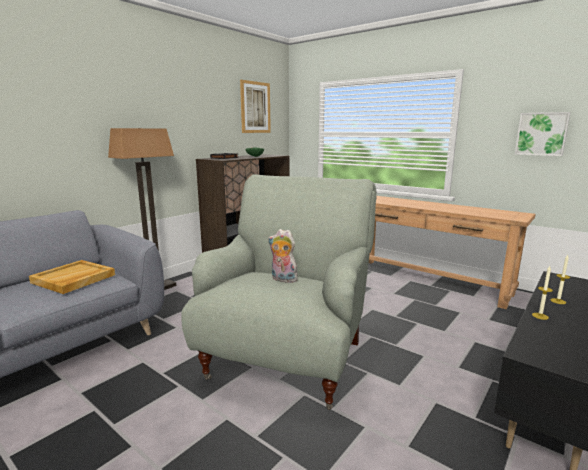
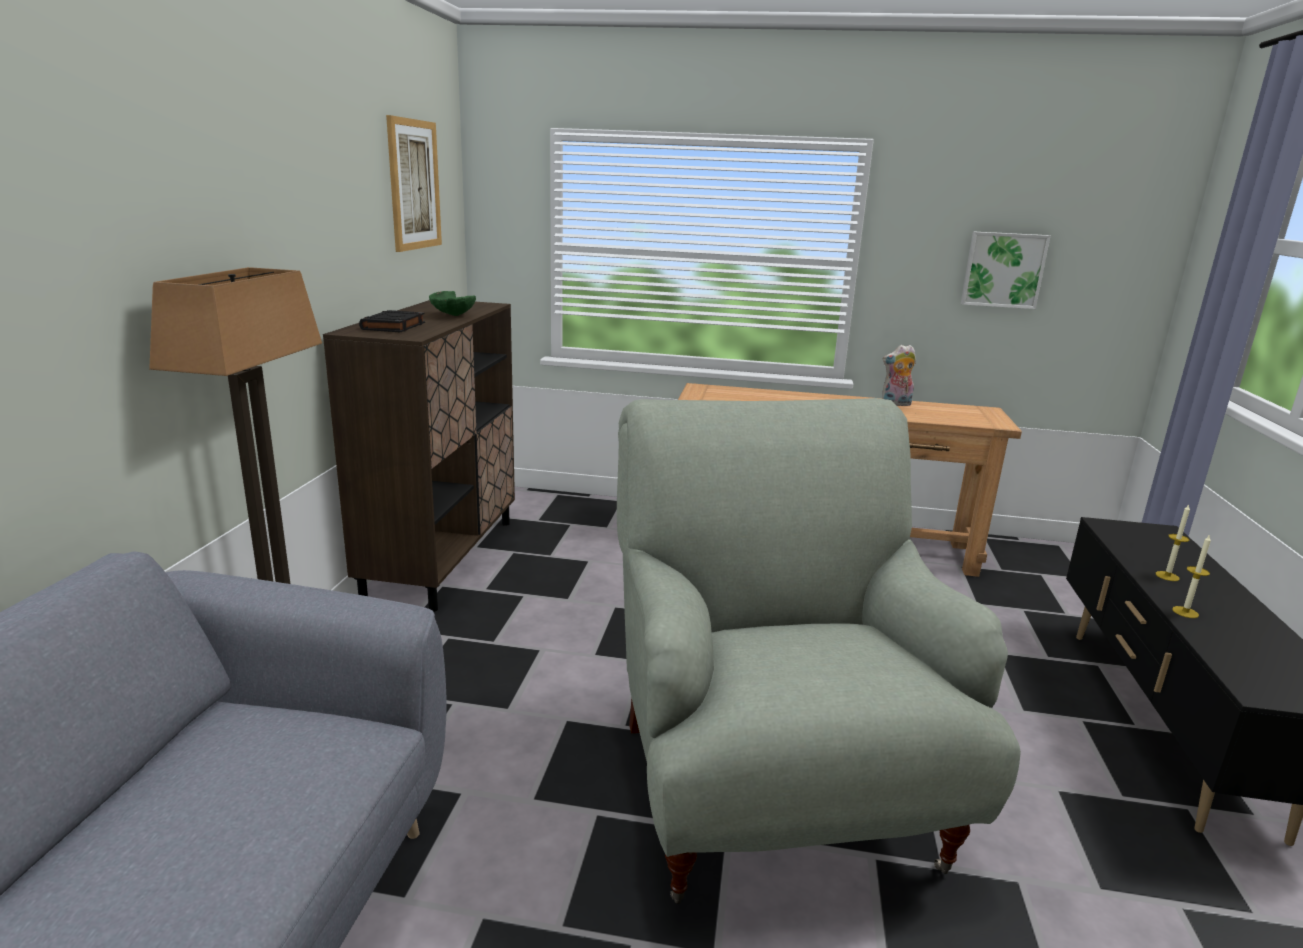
camera: 30 degrees left, 5 degrees up
(73, 279) = (251, 772): beige tray -> none
(282, 279) = (820, 645): plush toy -> plush toy (895, 404)

